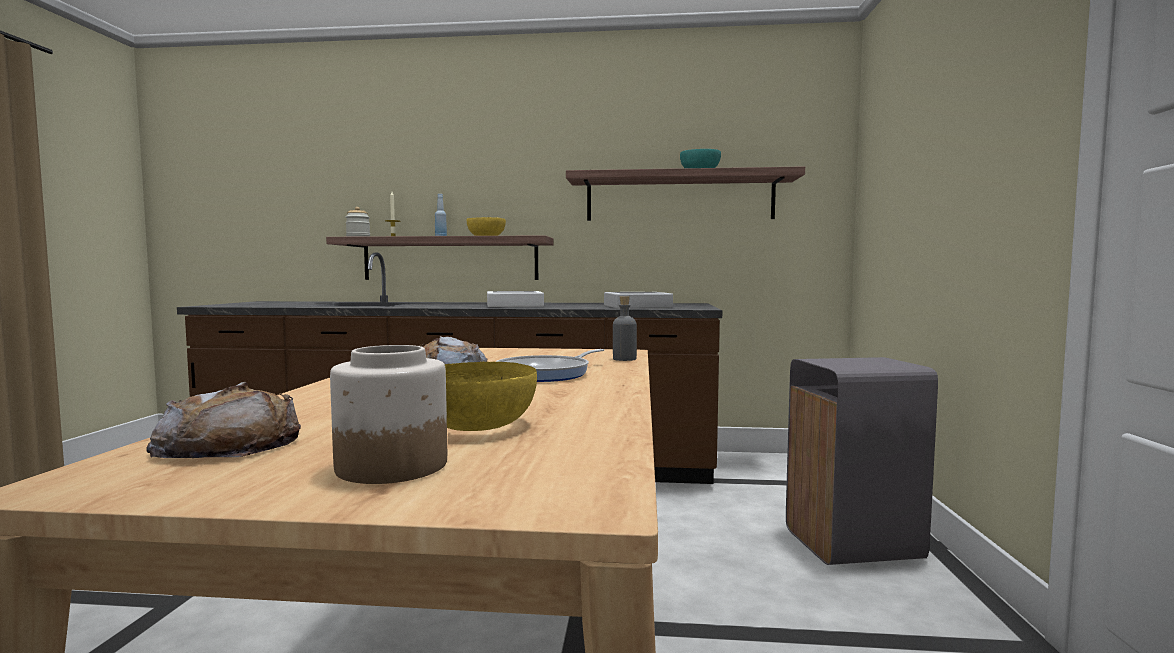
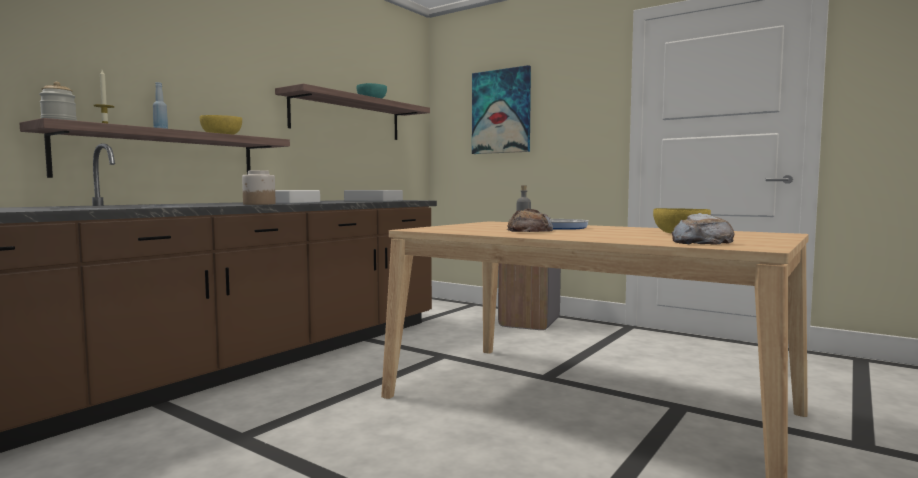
camera: 60 degrees left, 0 degrees up
(390, 466) = (743, 237): jar -> jar (259, 204)
(912, 154) = (501, 111): none -> picture

